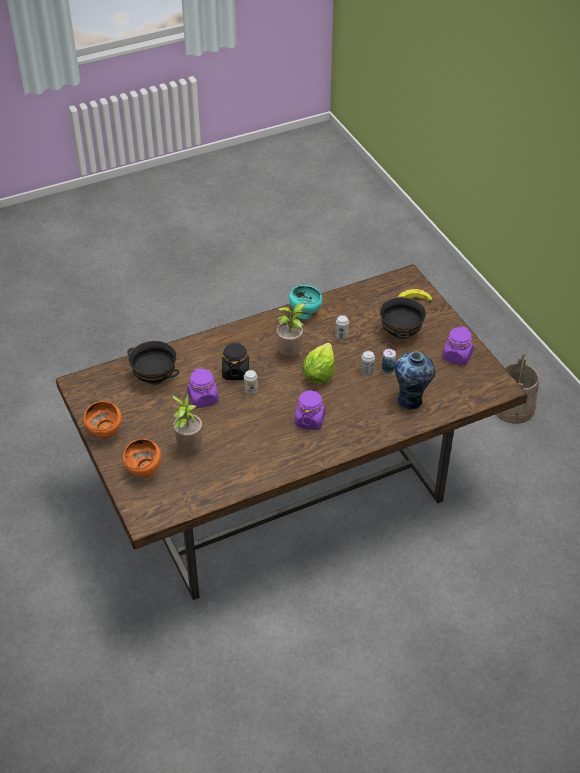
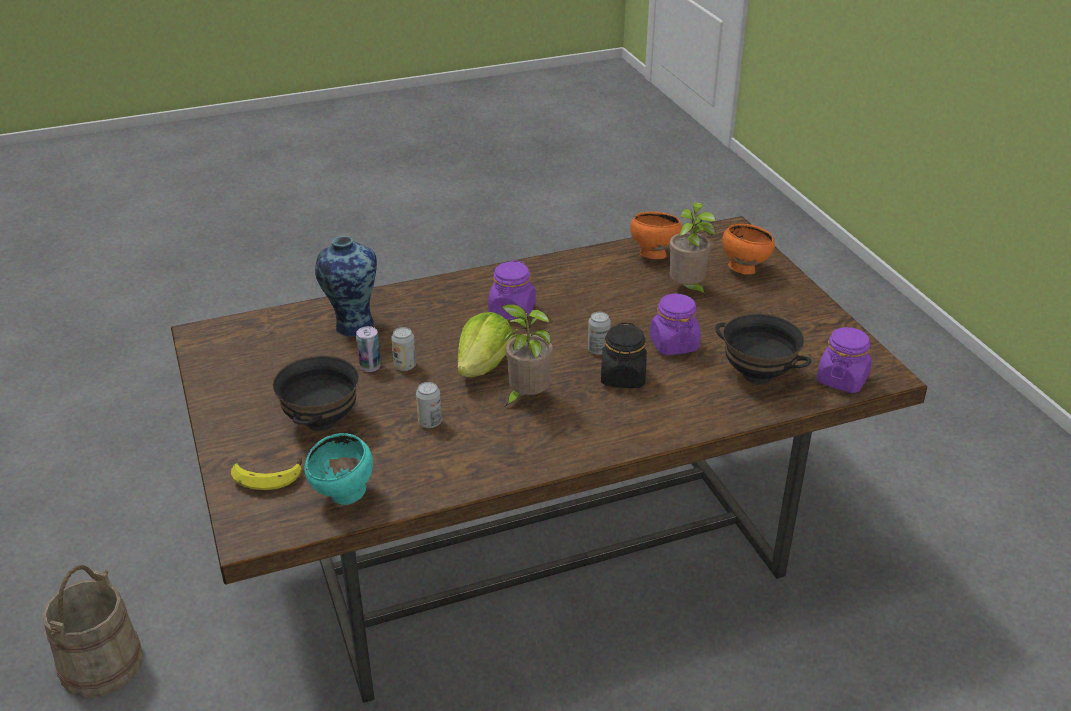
camera: 175 degrees left, 10 degrees down
(106, 434) = (812, 310): orange bowl -> orange bowl (653, 255)
(304, 314) = (489, 466): turquoise bowl -> turquoise bowl (344, 496)
(457, 356) = (244, 380): purple jar -> purple jar (842, 379)

